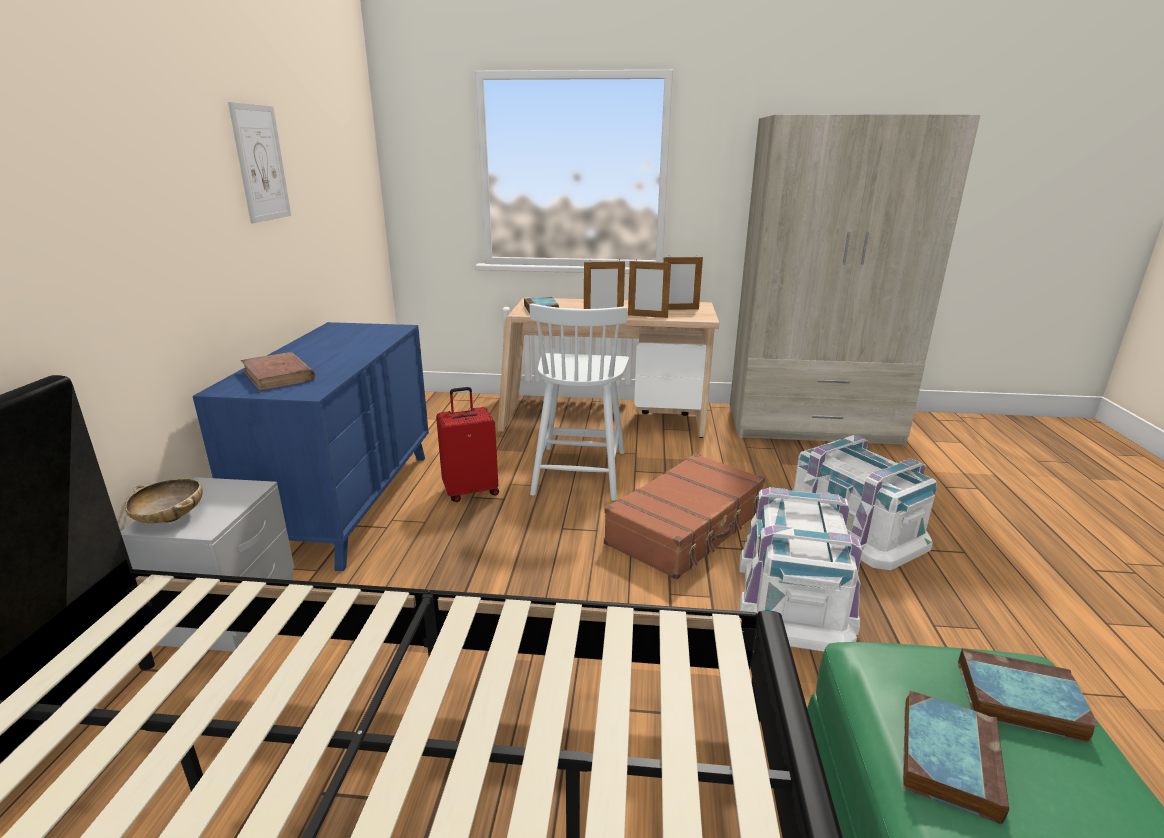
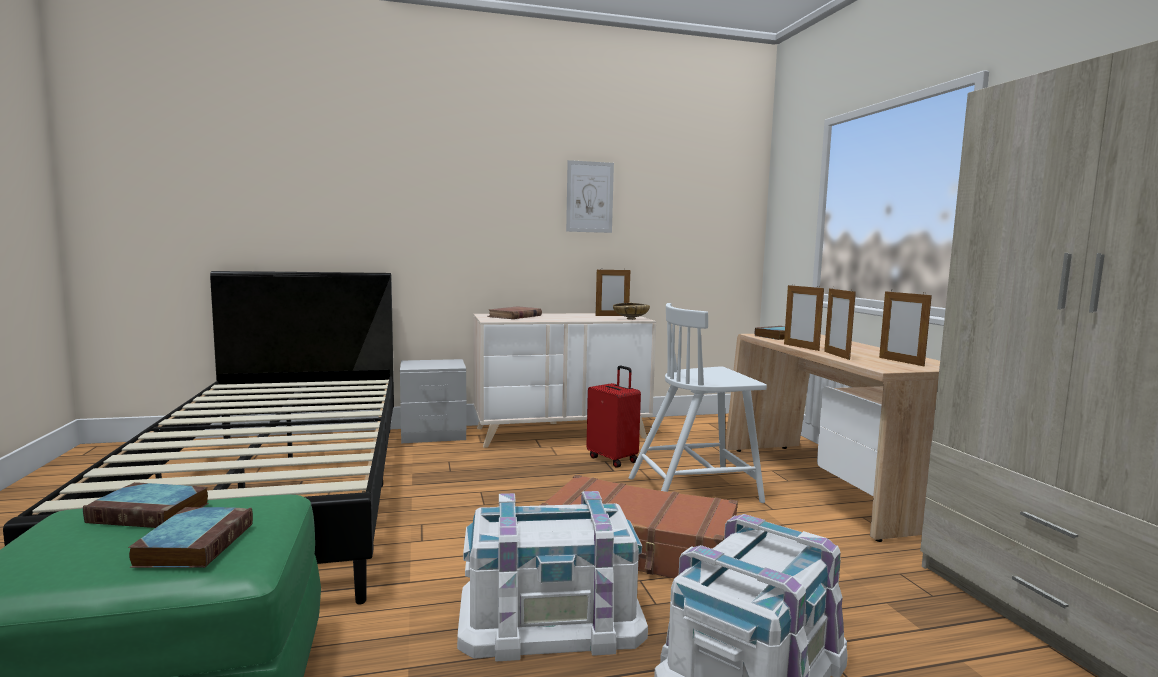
camera: 70 degrees right, 15 degrees down
(170, 518) = (417, 362): beige bowl -> beige bowl (630, 319)
(346, 332) = (612, 315): none -> picture frame
(348, 503) = (561, 433): blue dresser -> beige dresser

